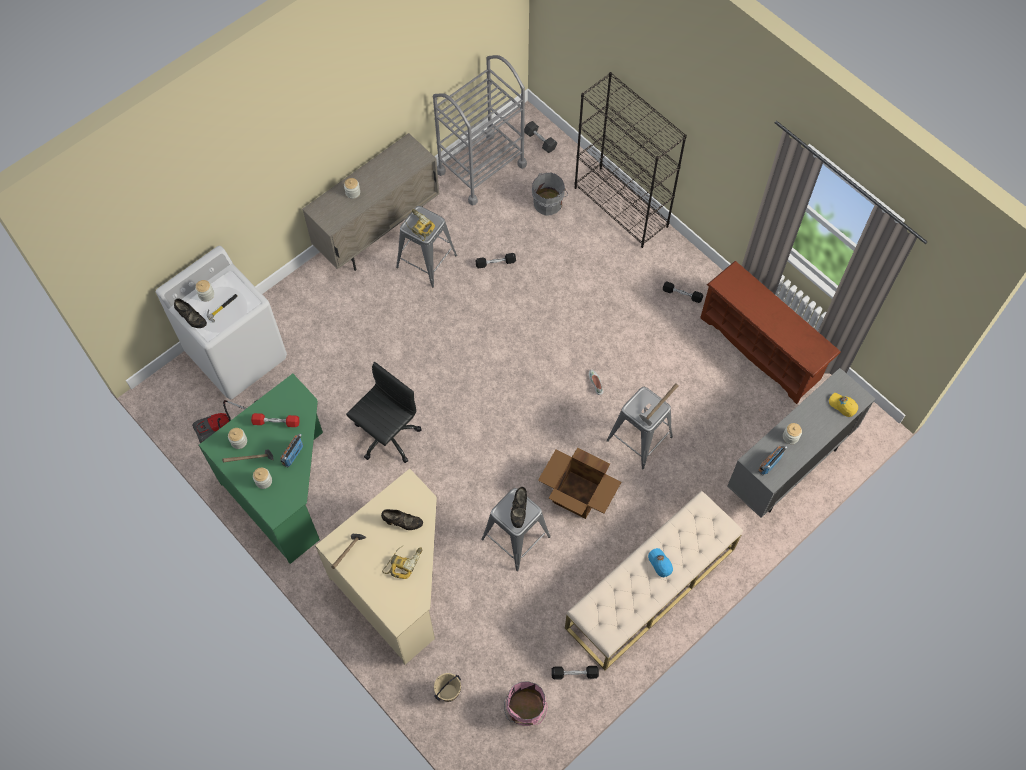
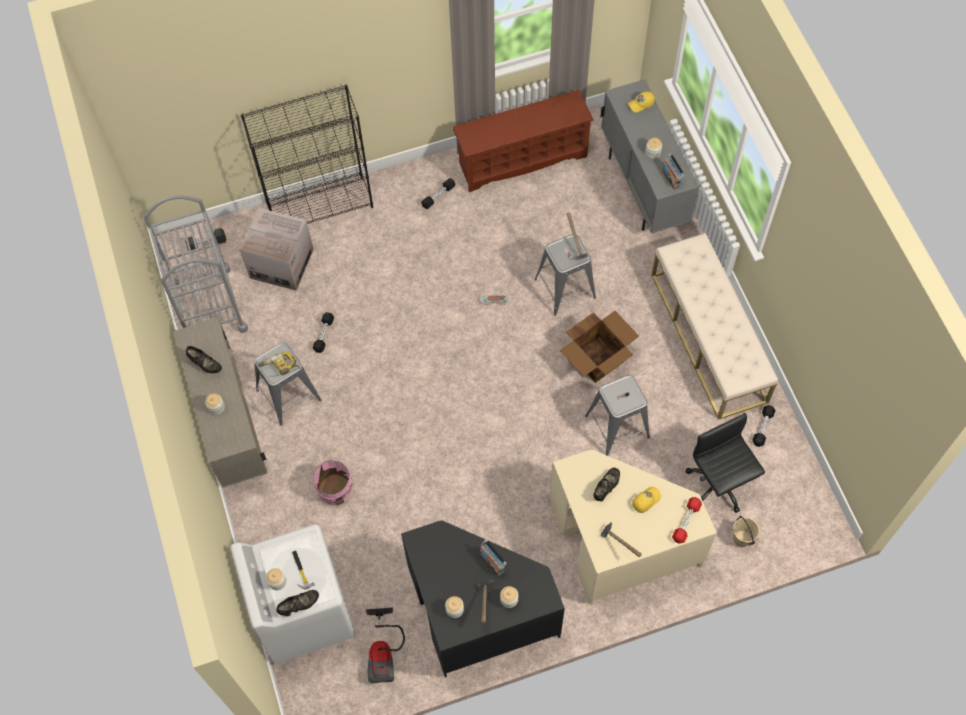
camera: 65 degrees left, 0 degrees up
(276, 422) = (449, 567): red dumbbell -> red dumbbell (686, 522)
(286, 488) = (478, 613): green desk -> black desk
(386, 436) = (464, 501): black office chair -> black office chair (719, 485)
(403, 562) = (646, 500): power drill -> yellow cap
(519, 510) = (623, 393): black shoe -> black shoe (205, 364)
(525, 710) = (781, 480): pink bucket -> pink bucket (336, 490)
(549, 202) = (281, 263): grey bucket -> cardboard box
(660, 563) = (712, 305): blue cap -> none

